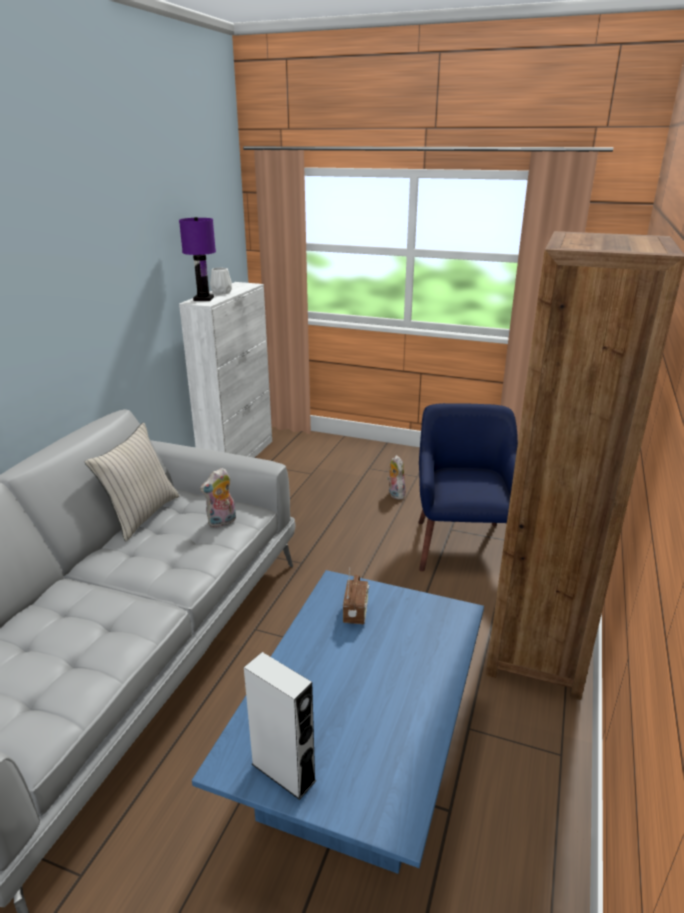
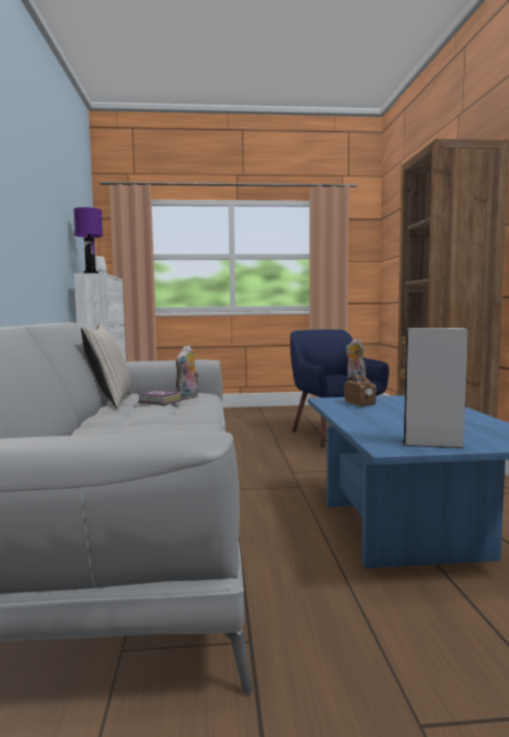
camera: 25 degrees left, 20 degrees down
(180, 531) = (160, 402): none -> book
(395, 494) = (258, 424): plush toy -> plush toy (354, 378)

